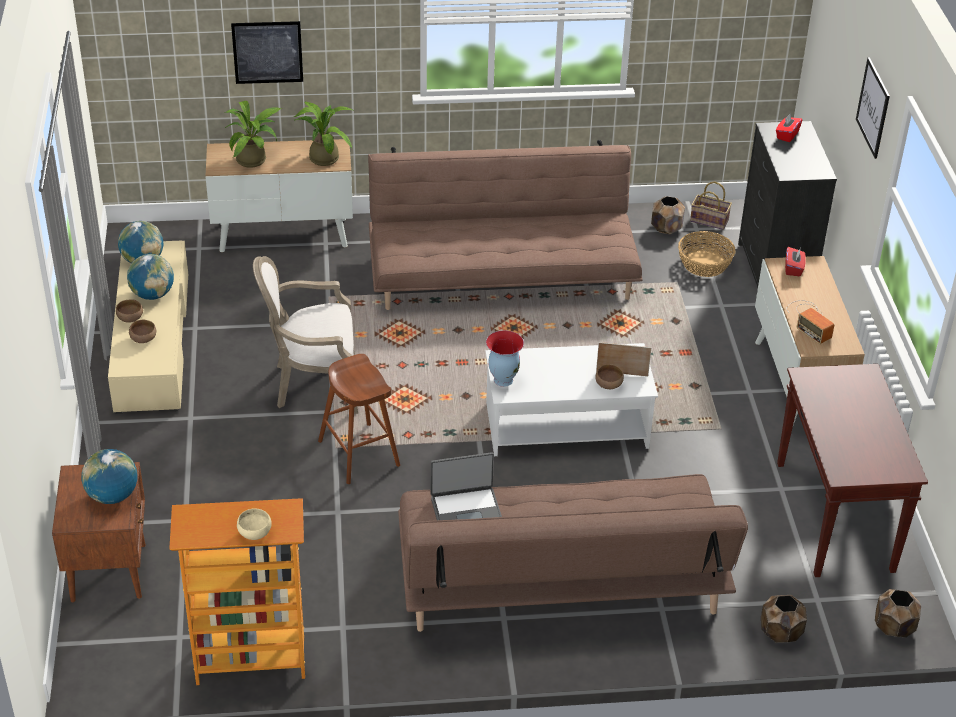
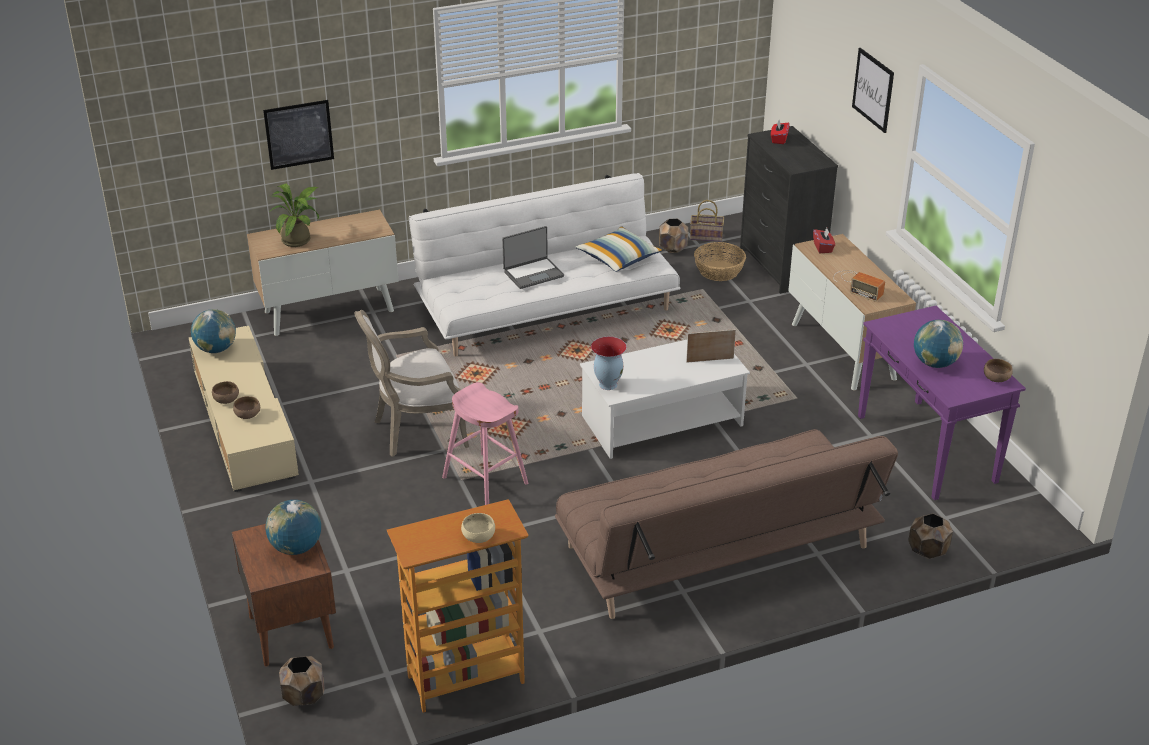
camera: 15 degrees left, 5 degrees down
(152, 295) = (239, 376): globe -> globe (935, 363)
(323, 156) = (363, 227): potted plant -> none
(359, 453) = (485, 480): brown stool -> pink stool
(466, 509) = (625, 497): laptop -> laptop (533, 273)
(501, 274) = (546, 309): brown sofa -> white sofa
(583, 236) = (618, 258): none -> pillow
(609, 385) = (703, 371): brown bowl -> brown bowl (997, 379)
(835, 518) = (927, 450): brown console table -> purple console table
(893, 627) = (1017, 526): brown planter -> brown planter (303, 696)

